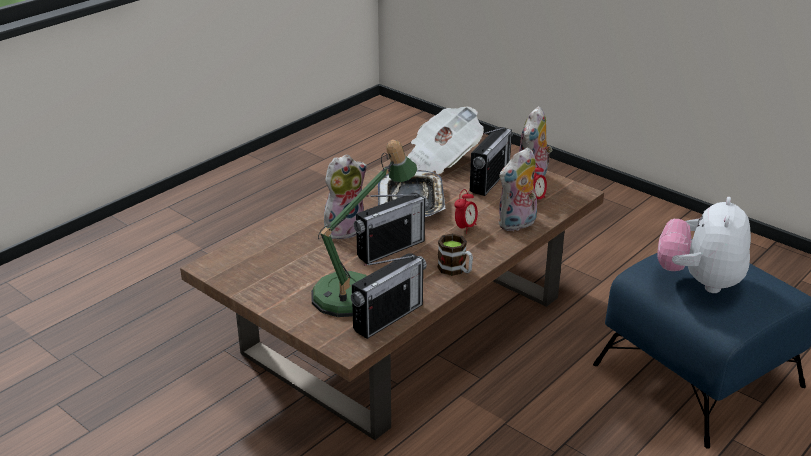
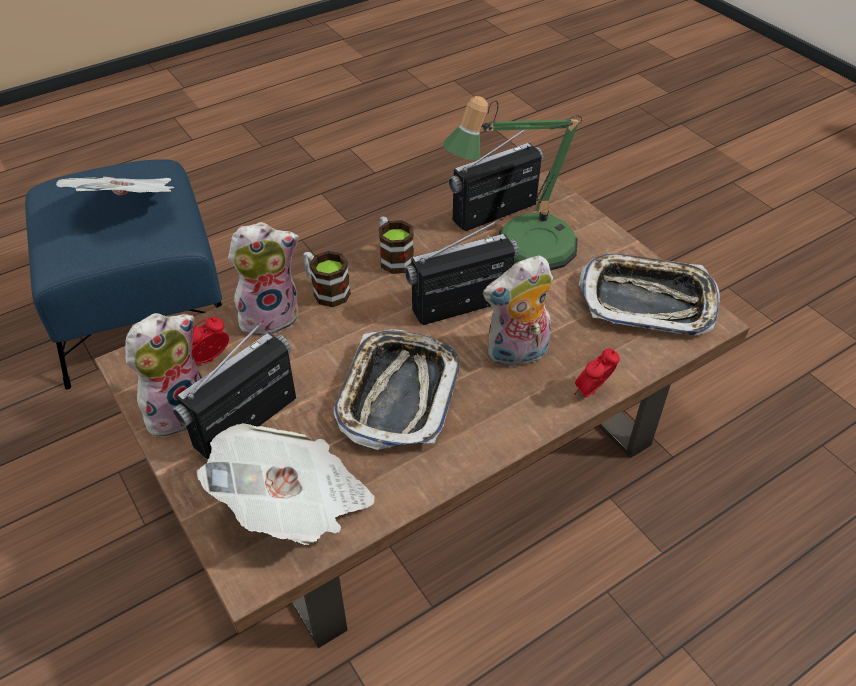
camera: 165 degrees left, 15 degrees up
(254, 271) = (647, 300): none -> tray
(465, 228) = (345, 323): alarm clock -> alarm clock (592, 392)
(491, 243) = (326, 290): none -> mug
(699, 281) = (130, 208): plush toy -> newspaper

